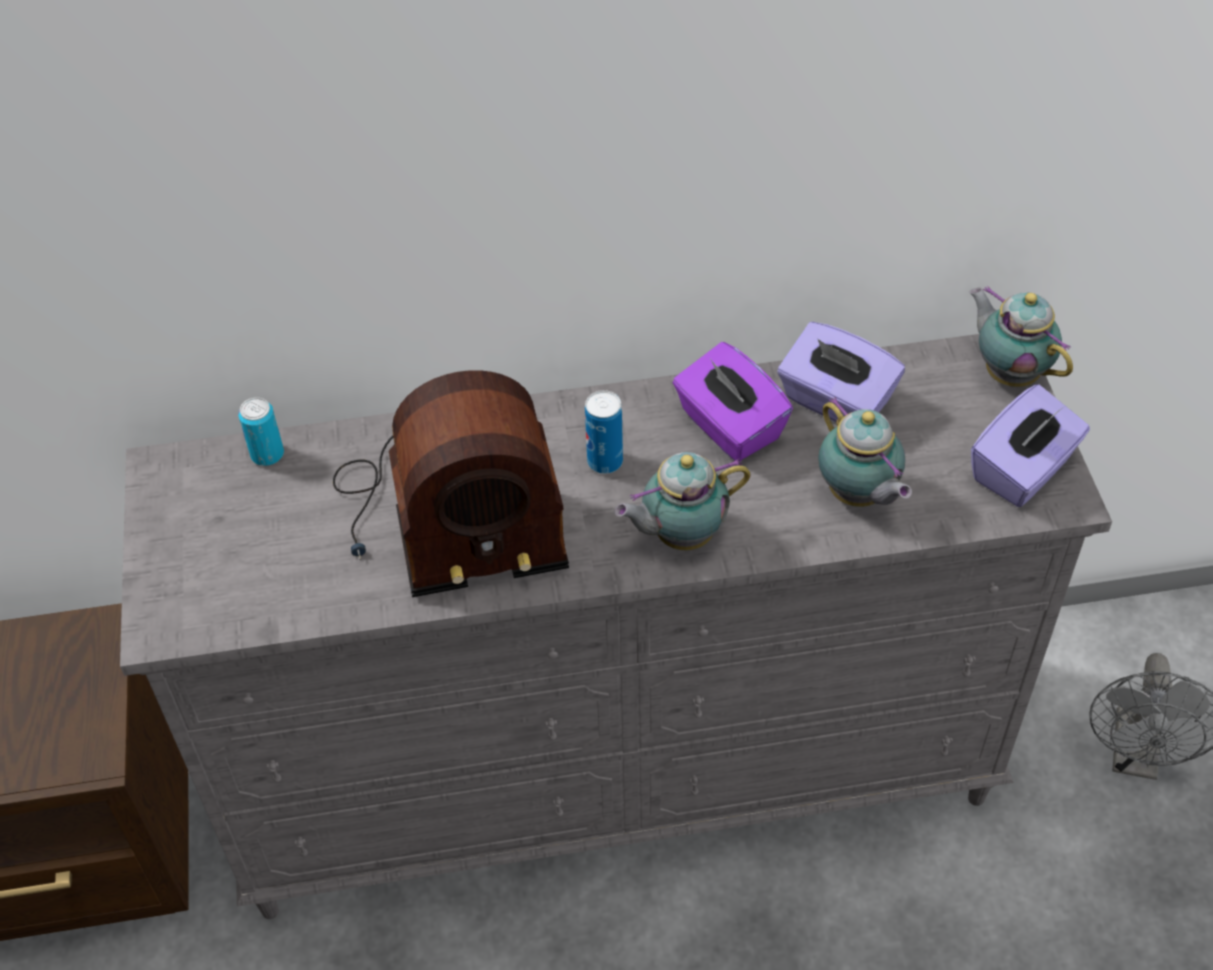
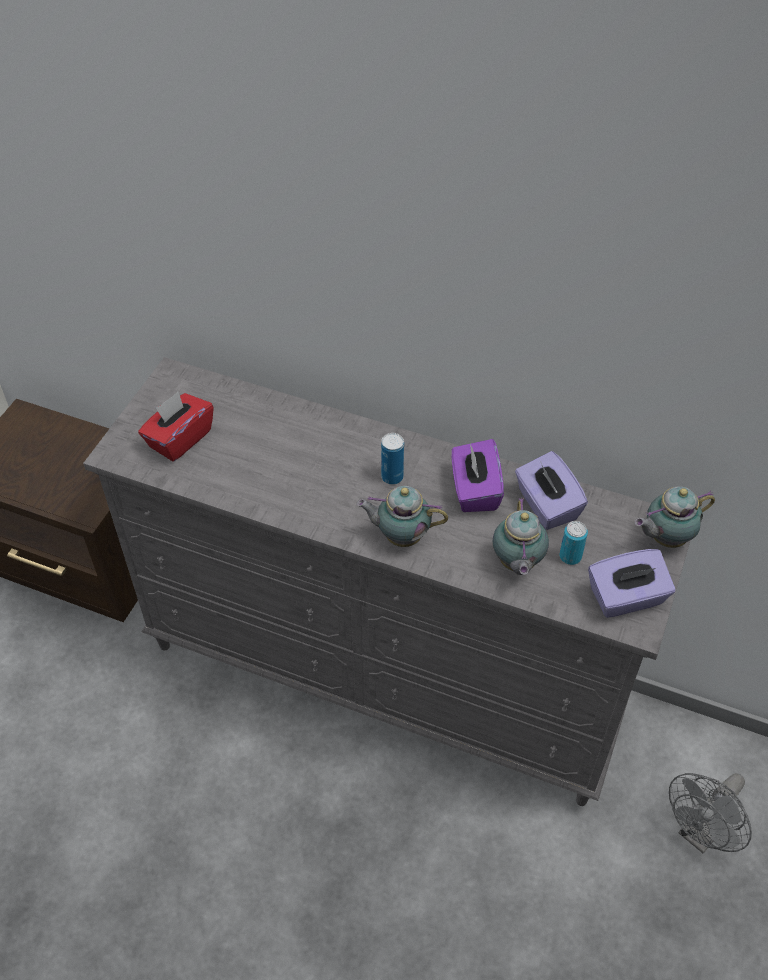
camera: 30 degrees right, 0 degrees up
(249, 557) = (179, 439): none -> red tissue box
(267, 454) = (226, 391): can -> can (570, 556)
(448, 516) = (289, 466): radio -> none
(1008, 372) = (665, 538): teapot -> teapot turned 105 degrees counterclockwise

